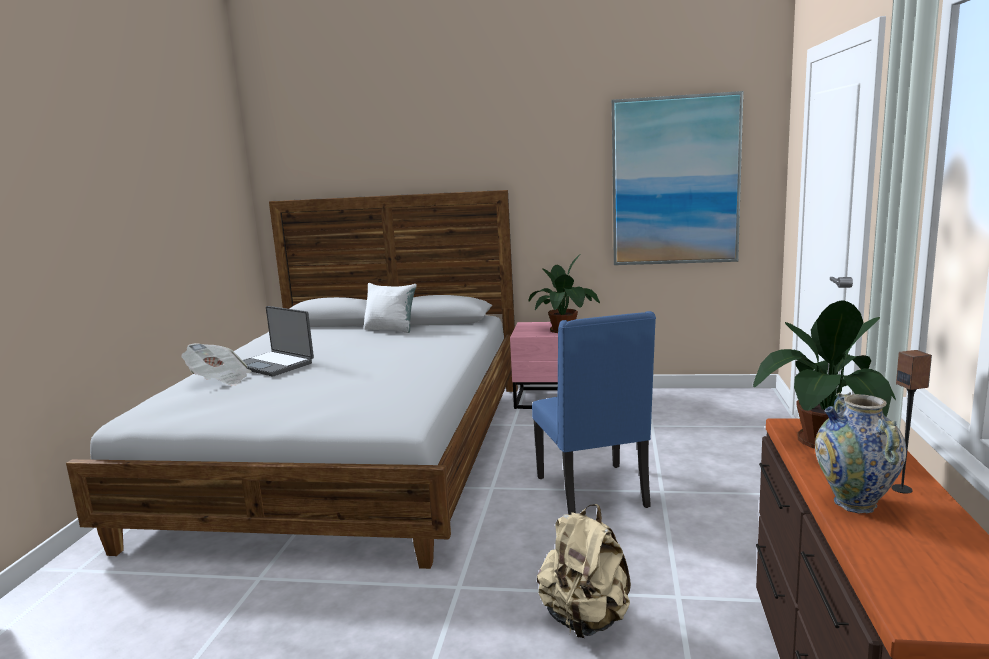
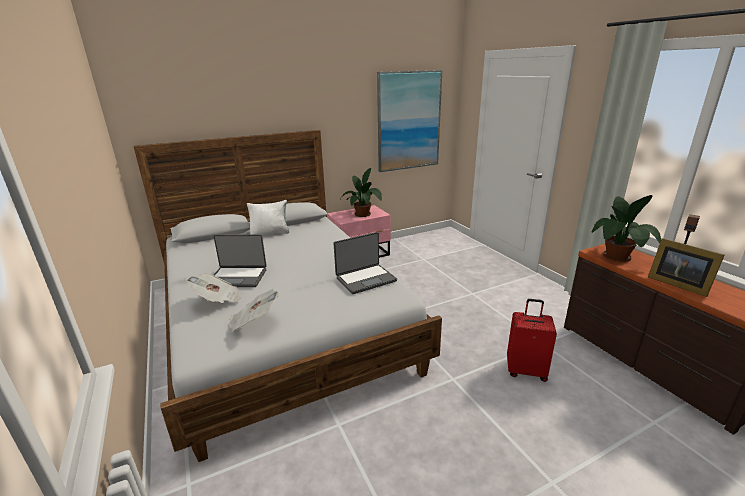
camera: 35 degrees left, 10 degrees up
(211, 405) = (254, 321): none -> newspaper
(396, 394) = (365, 279): none -> laptop
(586, 620) = (526, 370): beige backpack -> red suitcase
(594, 493) = (446, 304): blue chair -> none
(855, 503) = (676, 283): vase -> picture frame

